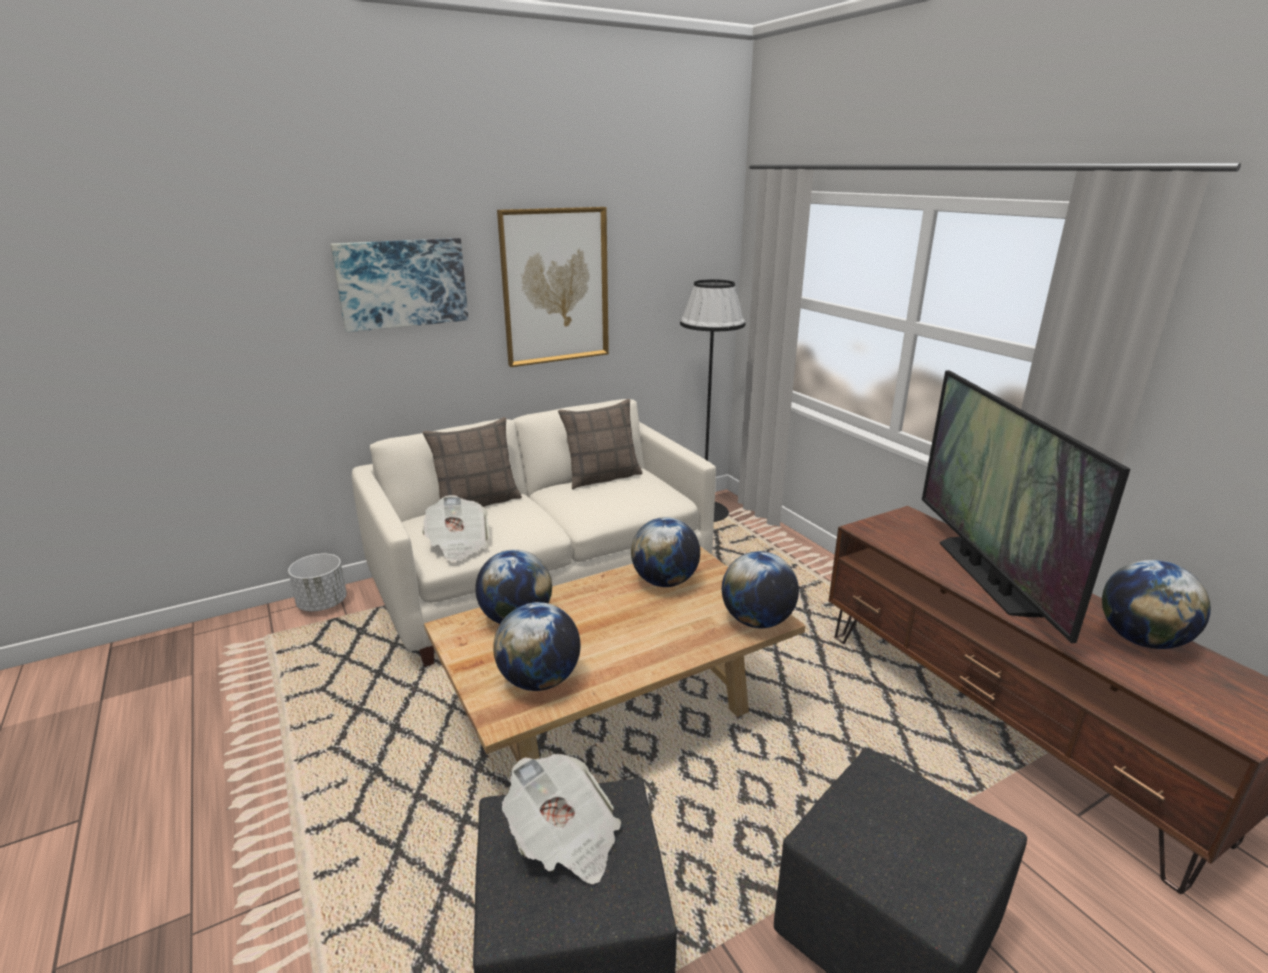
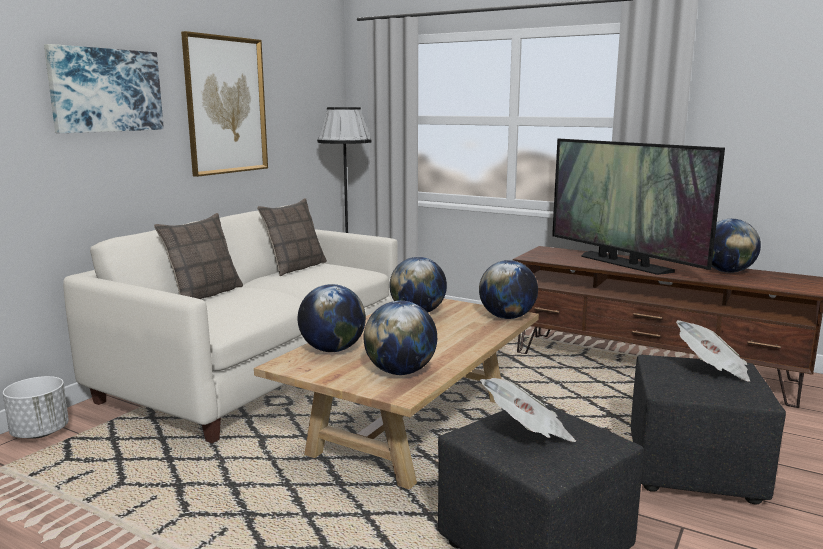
camera: 30 degrees left, 10 degrees down
(458, 544) = (224, 318): newspaper -> newspaper (712, 369)

